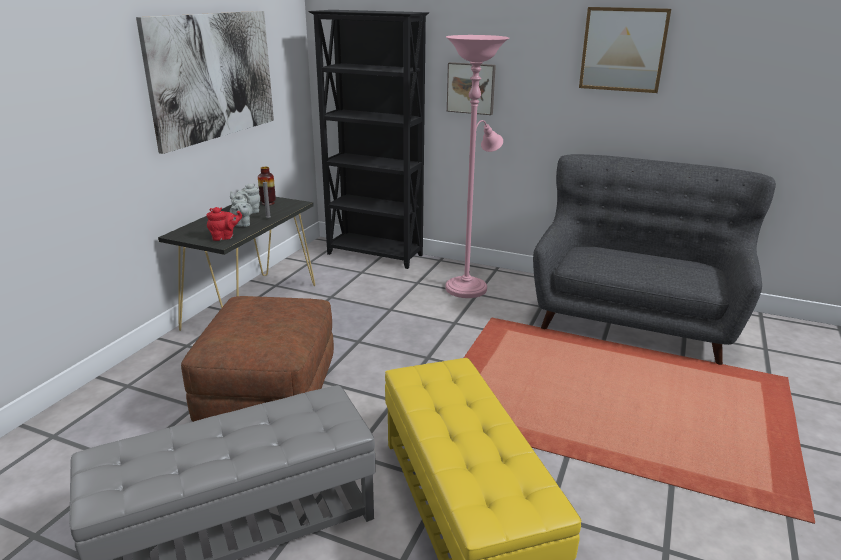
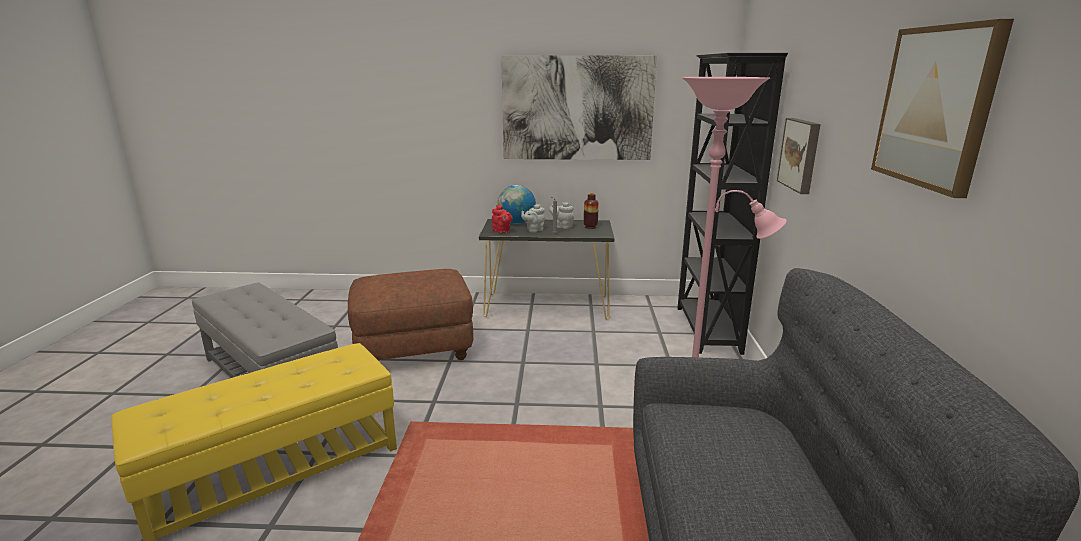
camera: 70 degrees right, 5 degrees down
(201, 227) = (516, 222): none -> globe

